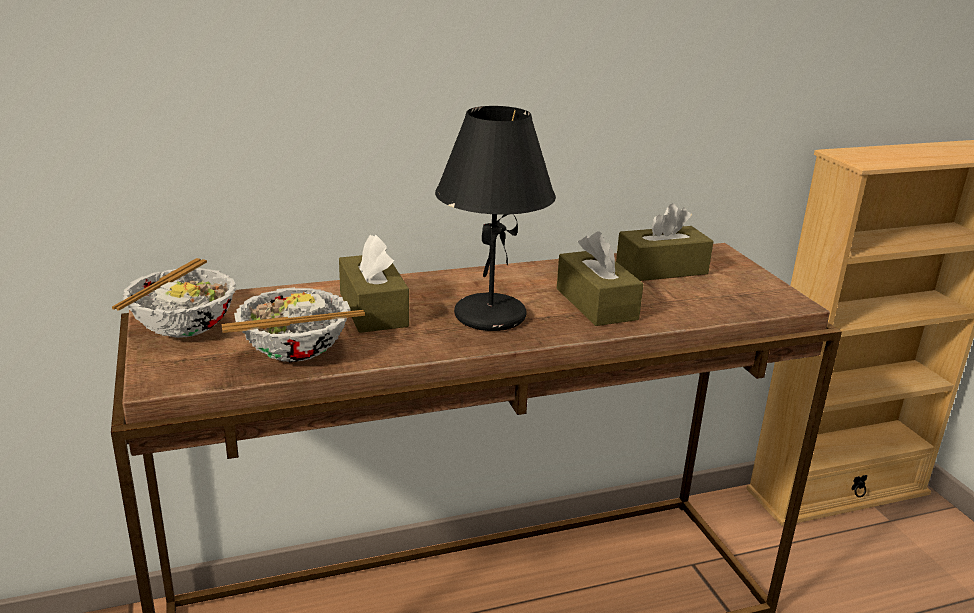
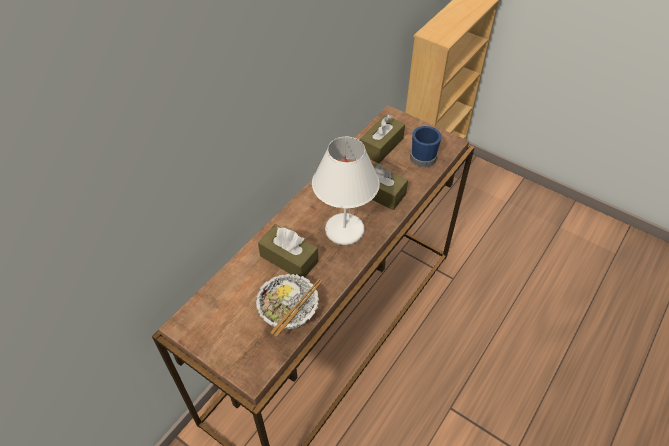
camera: 35 degrees left, 25 degrees up
(183, 327) = (216, 331): bowl -> none
(489, 315) = (343, 230): black table lamp -> white table lamp
(722, 298) = (423, 156): none -> blue mug

